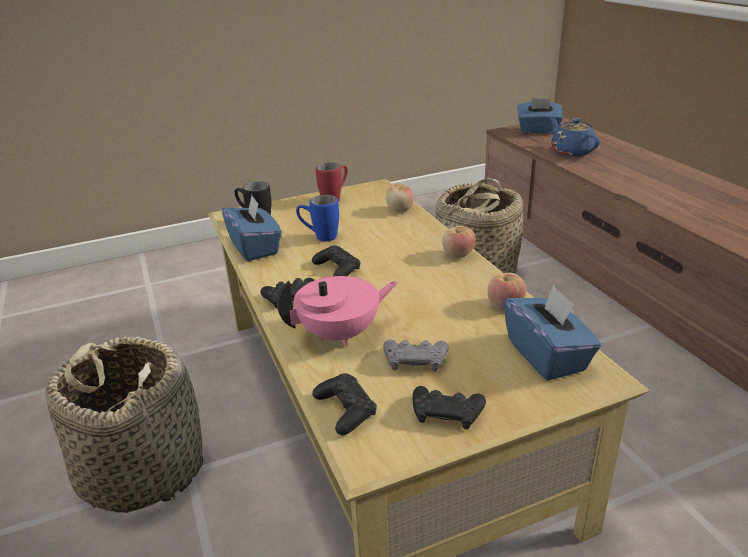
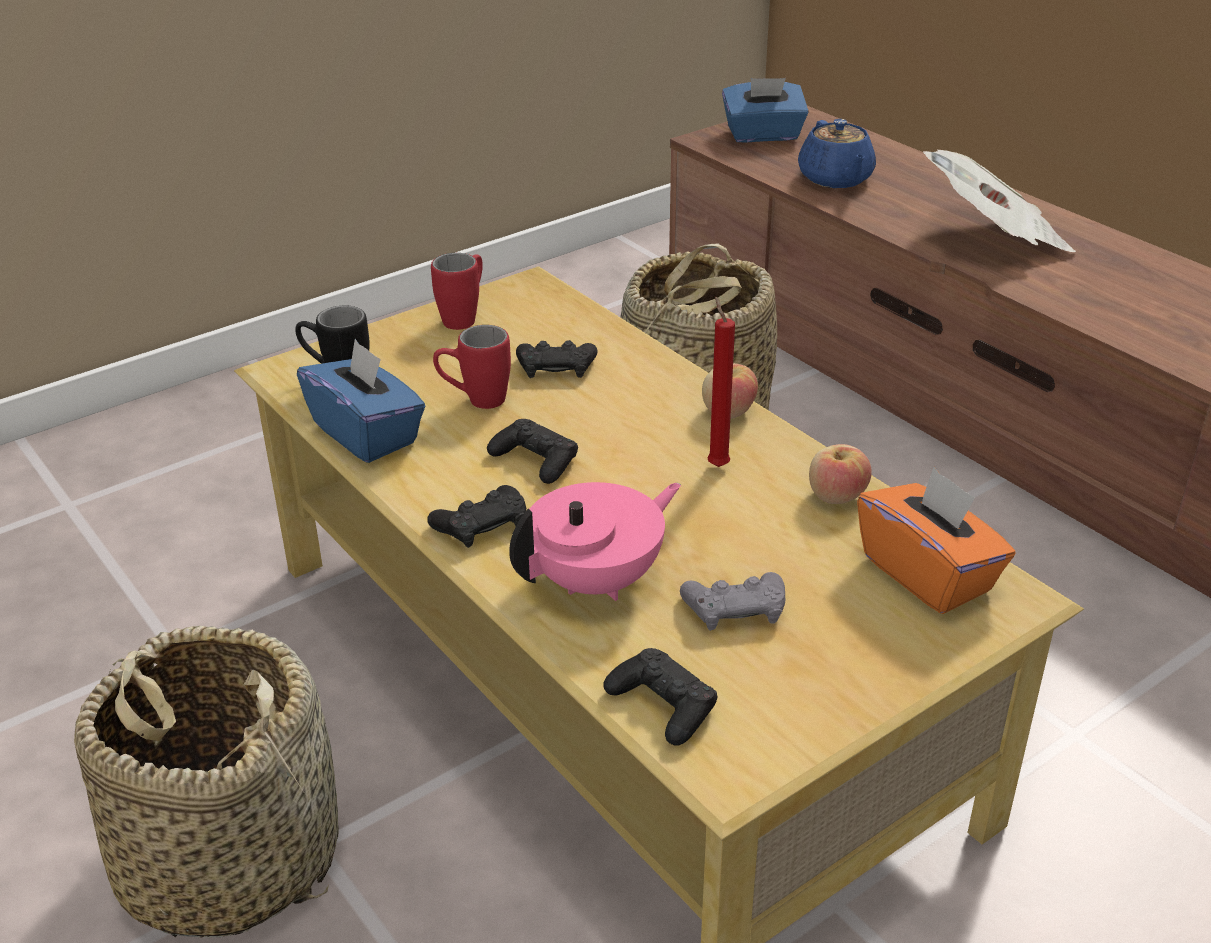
camera: 15 degrees left, 5 degrees up
(319, 237) = (475, 401): blue mug -> red mug
(400, 210) = (593, 331): apple -> none
(439, 281) = (716, 464): none -> red candle
(447, 412) = (816, 686): black game controller -> black game controller (556, 367)
(547, 355) = (928, 574): blue tissue box -> orange tissue box
(571, 152) = (835, 179): blue teapot -> blue teapot turned 150 degrees counterclockwise
(657, 185) = (994, 239): none -> newspaper

